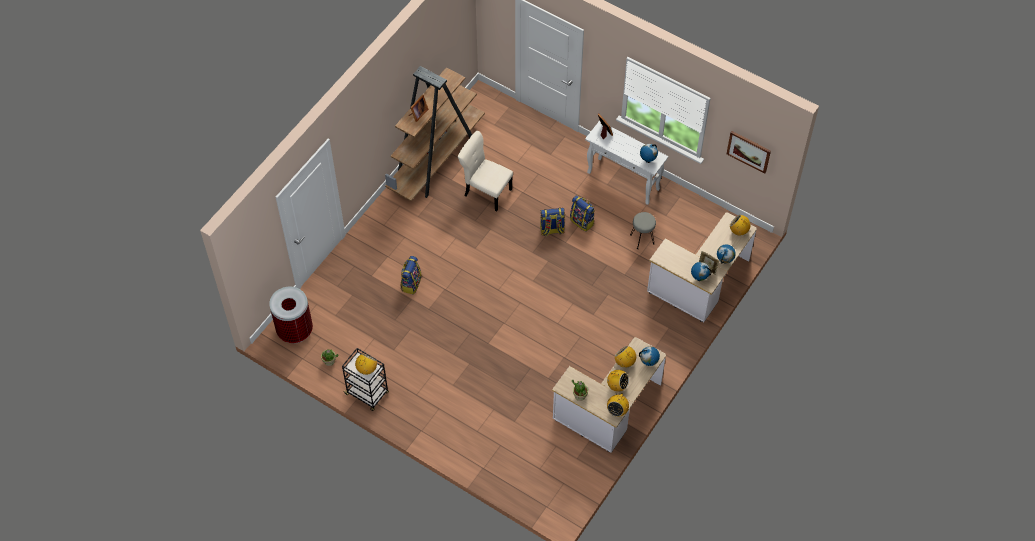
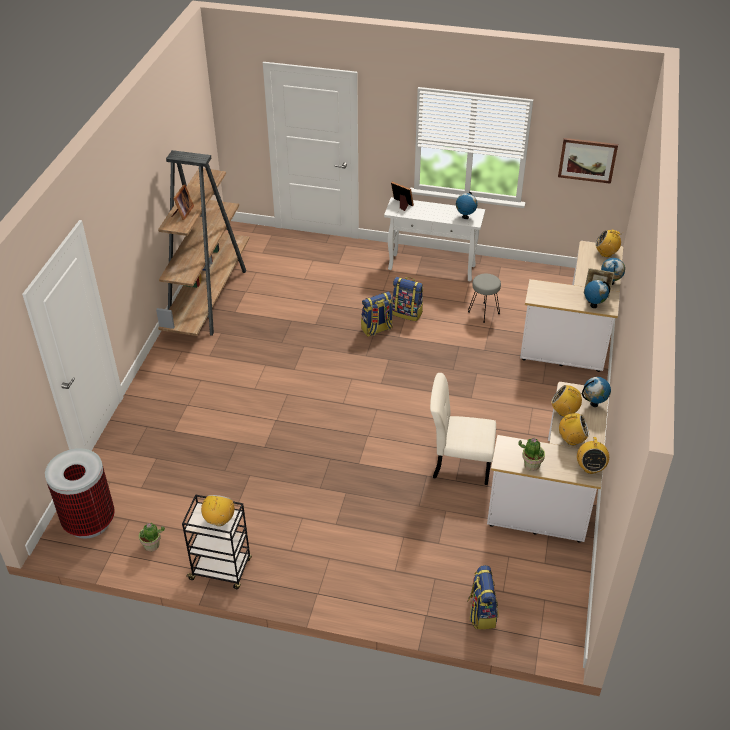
camera: 20 degrees left, 15 degrees down
(411, 283) = (229, 425): backpack -> backpack (481, 612)
(486, 191) = (281, 313): beige chair -> beige chair (458, 464)

